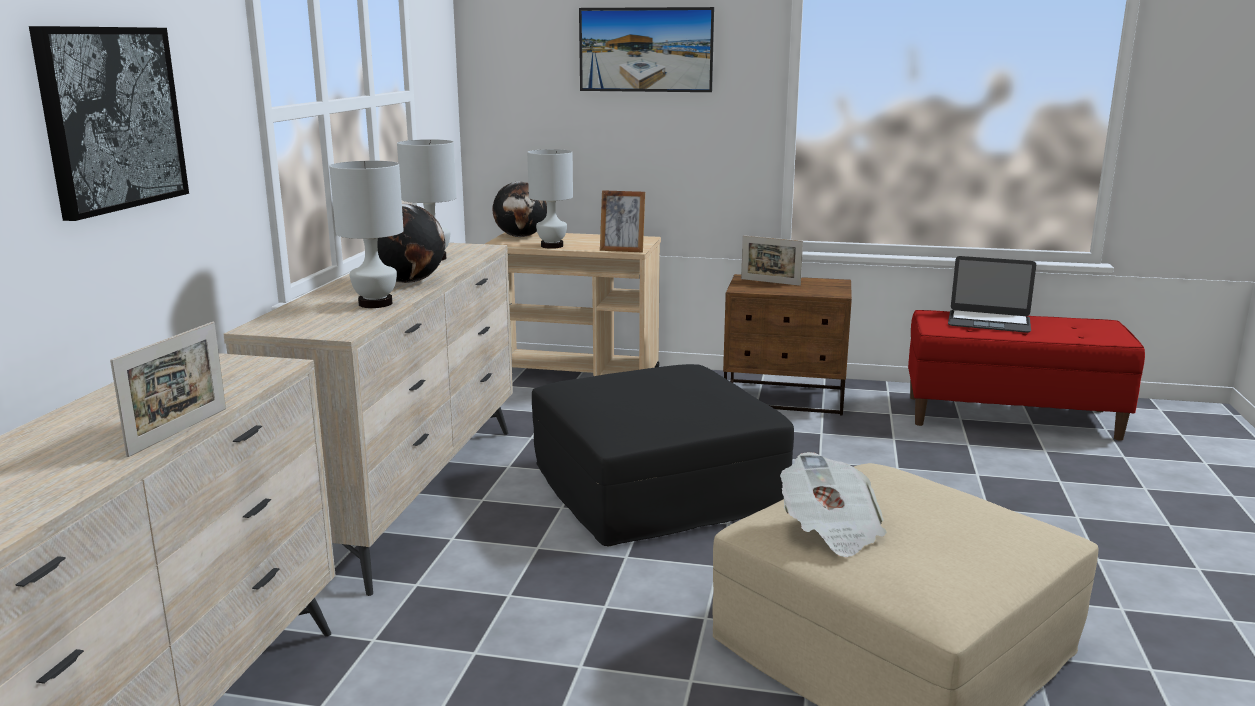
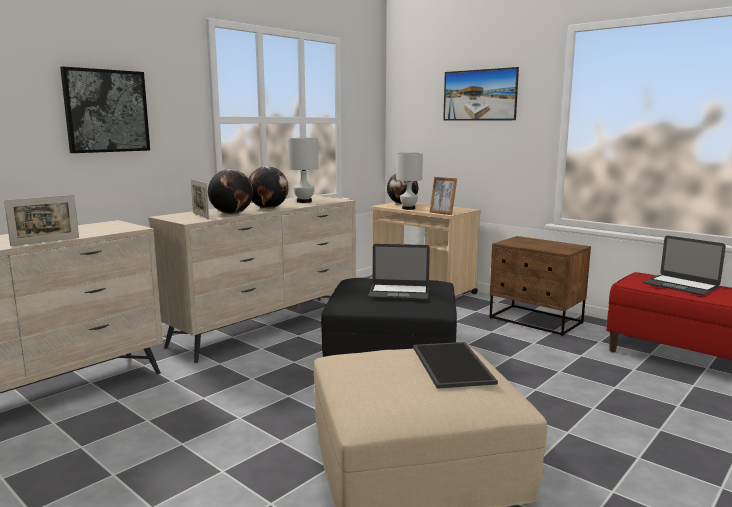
camera: 30 degrees right, 5 degrees down
(374, 303) = (231, 214): white table lamp -> globe
(677, 396) = (399, 292): none -> laptop
(770, 282) = (531, 241): picture frame -> picture frame (200, 215)
(831, 530) = (366, 367): newspaper -> none
(920, 497) = (450, 364): none -> tray

